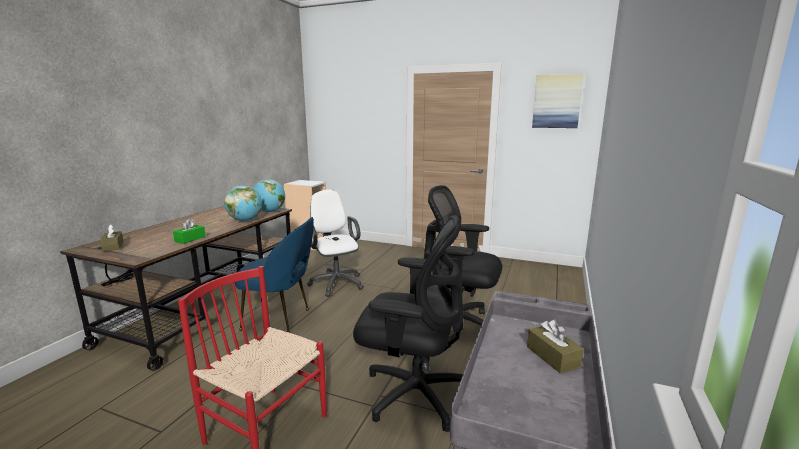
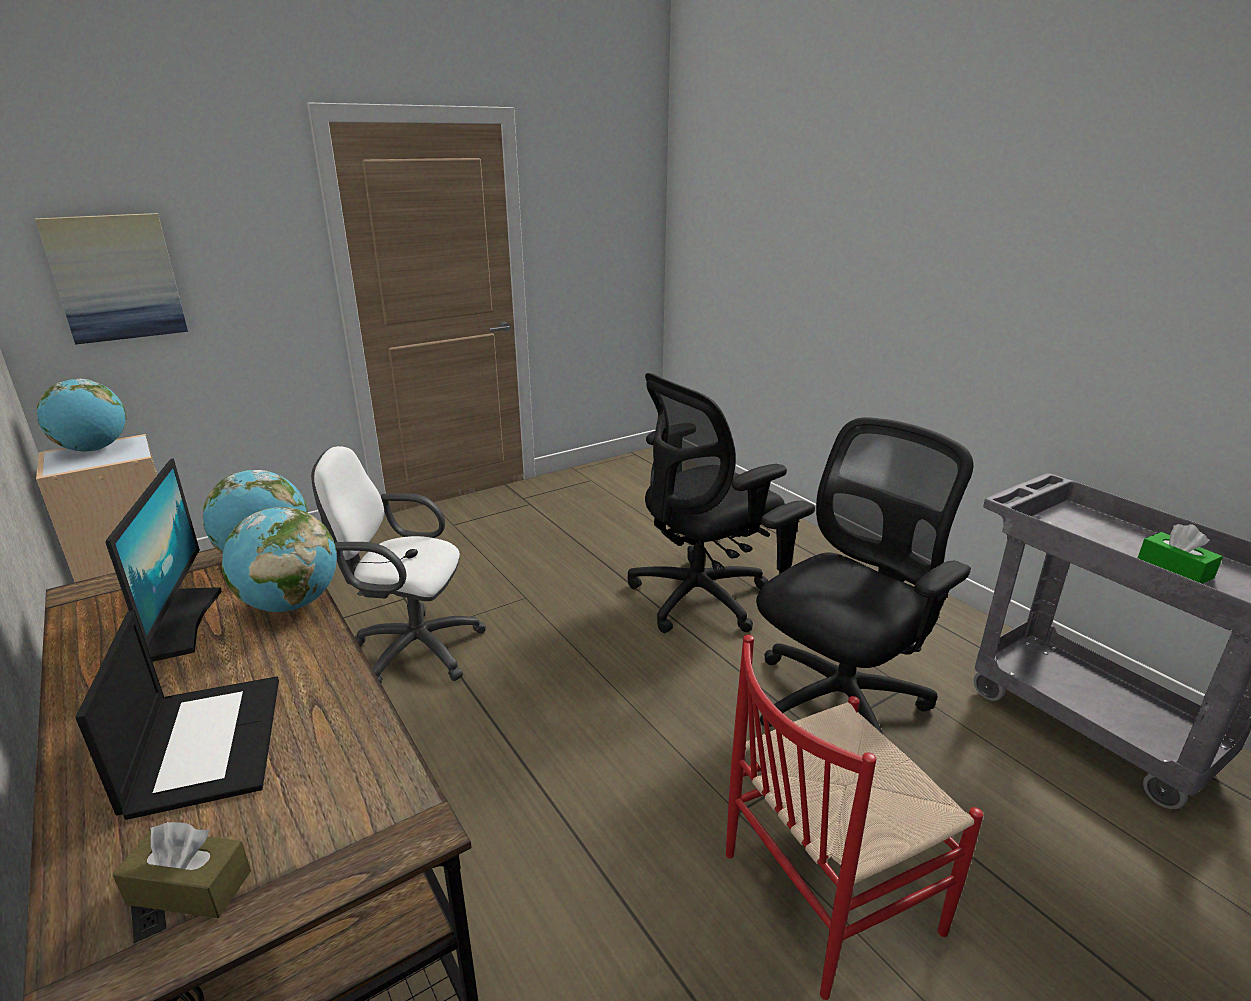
camera: 55 degrees left, 10 degrees up
(171, 232) = (205, 742): none -> laptop
(190, 239) = (340, 714): green tissue box -> green tissue box (1174, 569)
(225, 215) = (178, 623): none -> monitor
(281, 320) = (481, 773): blue chair -> none
(307, 181) = (94, 449): none -> globe
(552, 357) = (1119, 536): brown tissue box -> none
(557, 101) = (607, 184): picture -> picture (116, 277)

